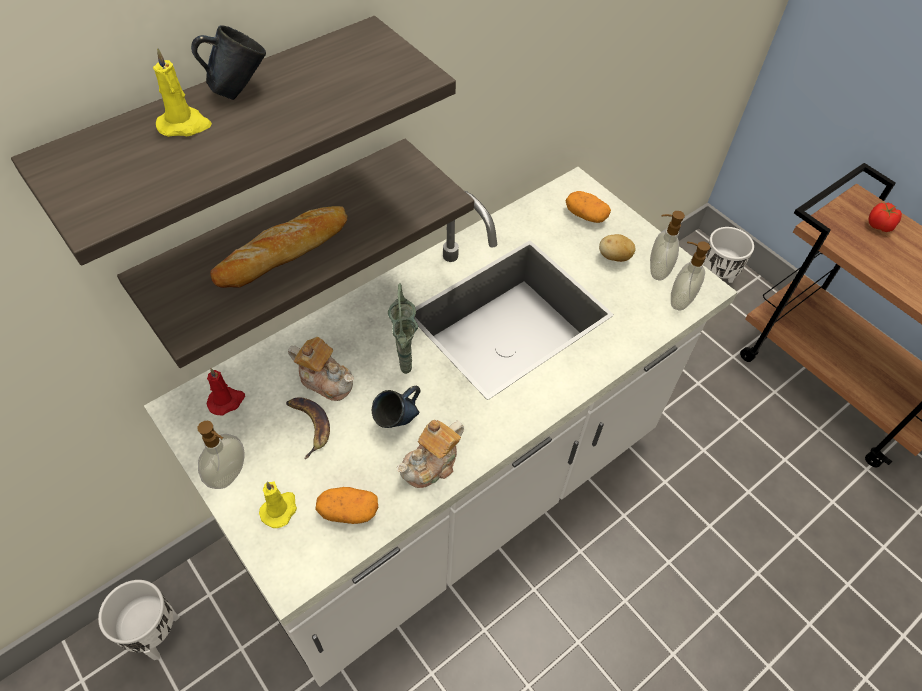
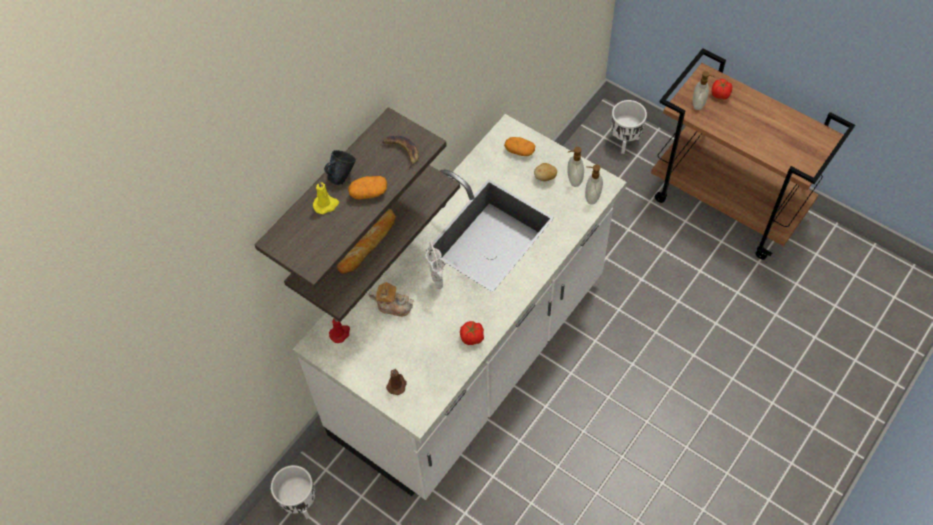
camera: 10 degrees left, 5 degrees up
(229, 475) = (361, 374): soap dispenser -> soap dispenser (699, 104)
(280, 509) = (397, 384): yellow candle -> brown candle
(309, 425) = (394, 334): banana -> banana (401, 152)
(348, 511) = (435, 375): potato -> potato (368, 193)
(398, 422) = (445, 319): blue mug -> none
(405, 370) = (438, 287): green vase -> white vase
(432, 464) = (472, 337): teapot -> tomato

